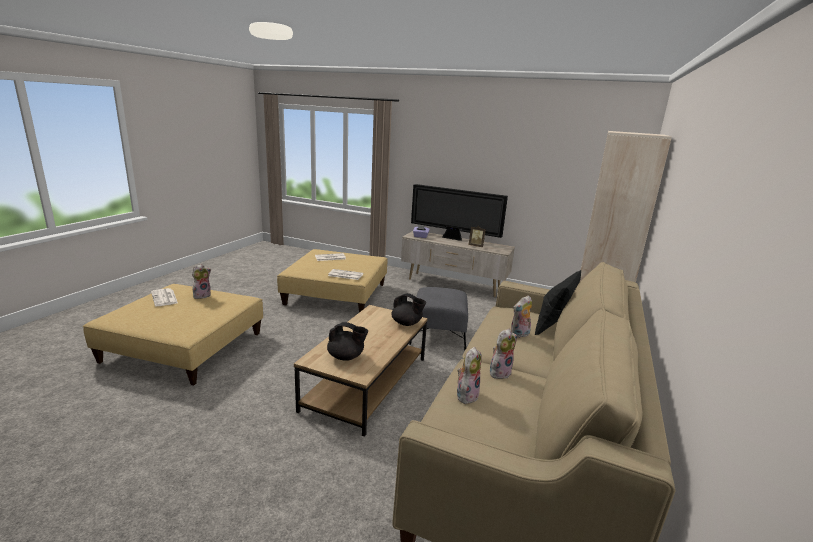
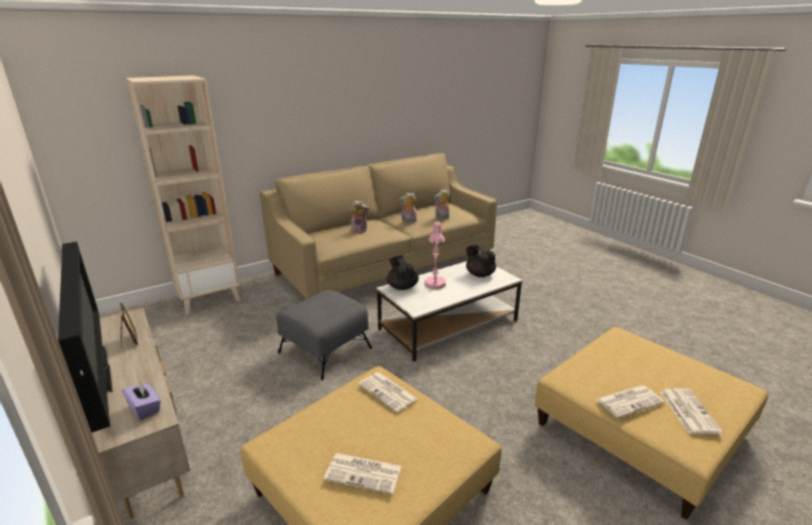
camera: 145 degrees left, 5 degrees up
(202, 295) = (629, 401): plush toy -> newspaper
(367, 383) = (448, 324): brown coffee table -> white coffee table
(384, 336) = (435, 282): none -> pink table lamp
(553, 327) = (323, 231): black pillow -> none

